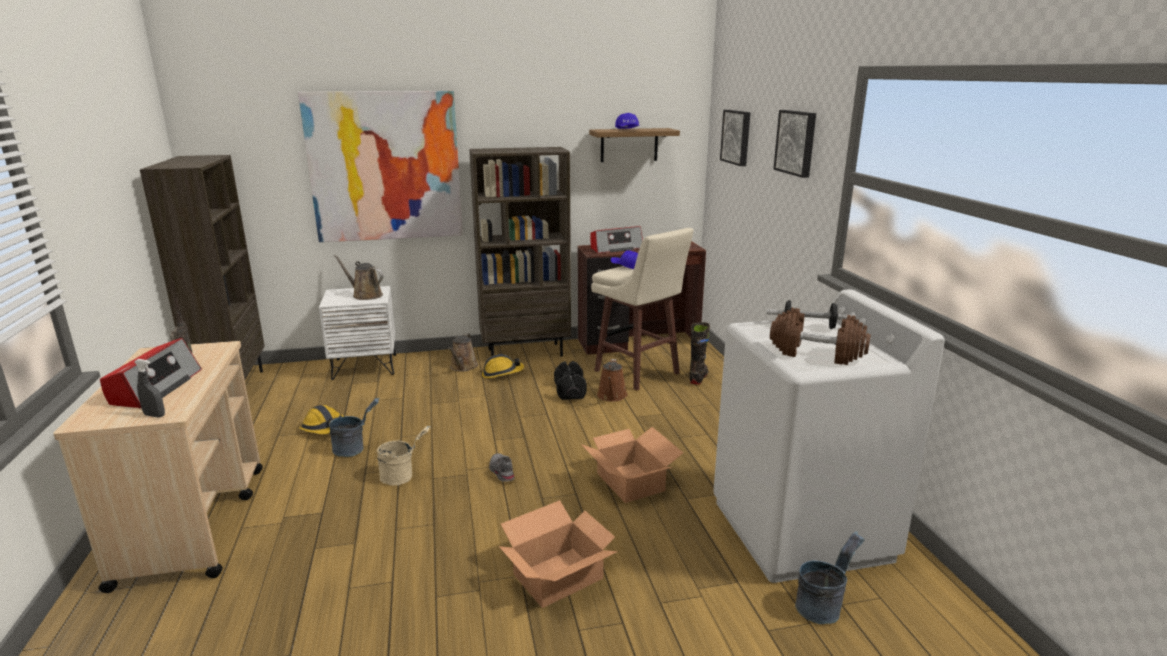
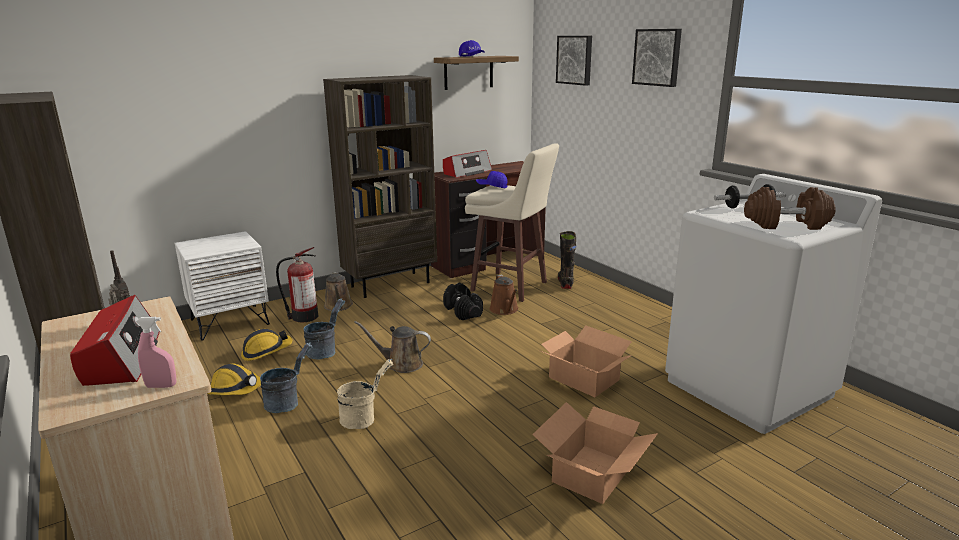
camera: 20 degrees left, 0 degrees up
(154, 415) = (161, 386): grey spray bottle -> pink spray bottle
(365, 295) = (228, 243): brown watering can -> brown watering can (401, 364)
(385, 167) = (234, 101): picture -> none
(426, 372) = (303, 317): none -> fire extinguisher
(501, 471) = (459, 394): grey shoe -> none
(502, 373) = (383, 306): hard hat -> hard hat (266, 351)
(822, 606) = (815, 442): grey bucket -> grey bucket (325, 351)

